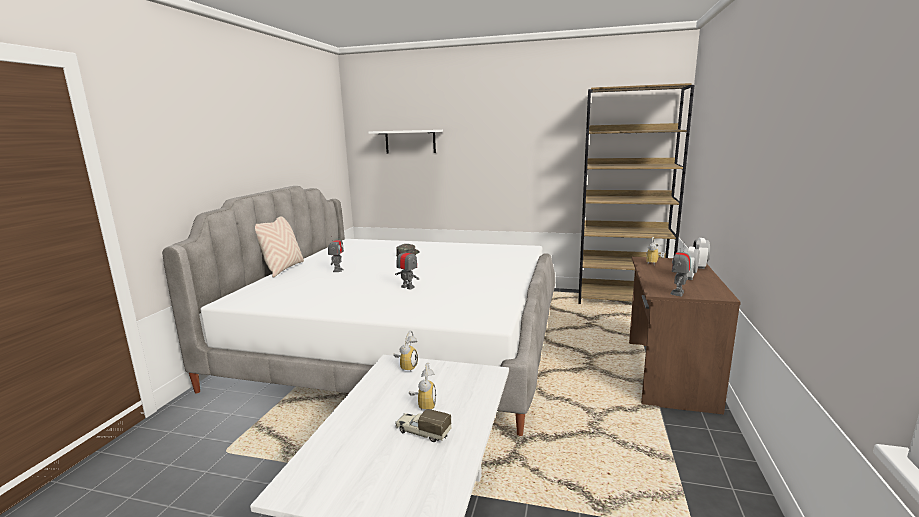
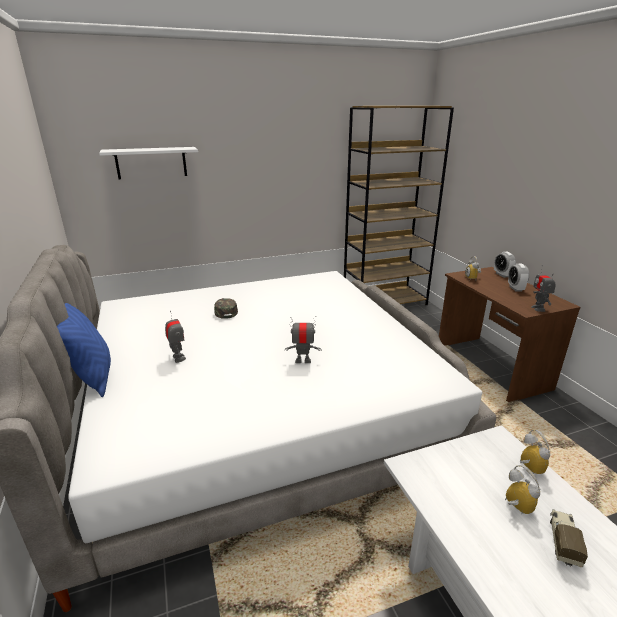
camera: 35 degrees left, 10 degrees up
(283, 269) = (93, 377): beige pillow -> blue pillow
(406, 367) = (430, 466): alarm clock -> alarm clock (527, 468)
(422, 432) = (563, 541): toy truck -> toy truck turned 120 degrees clockwise

